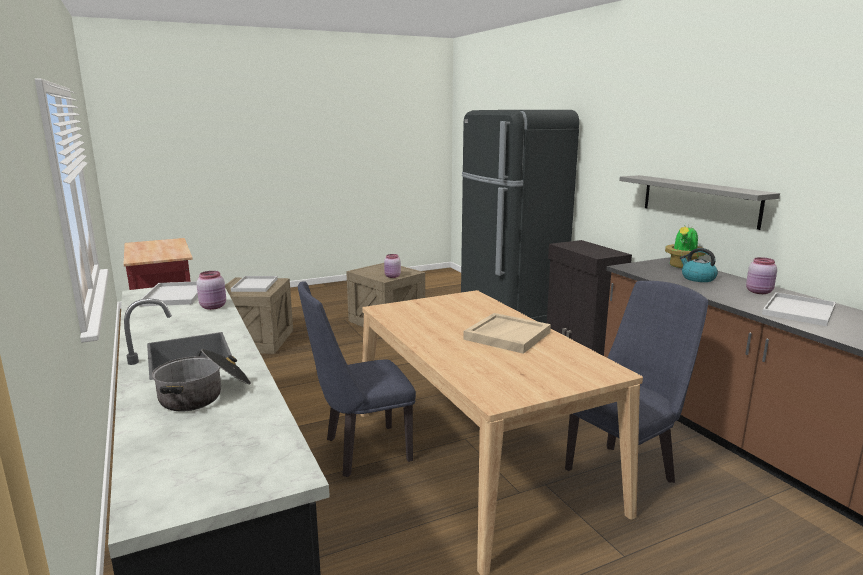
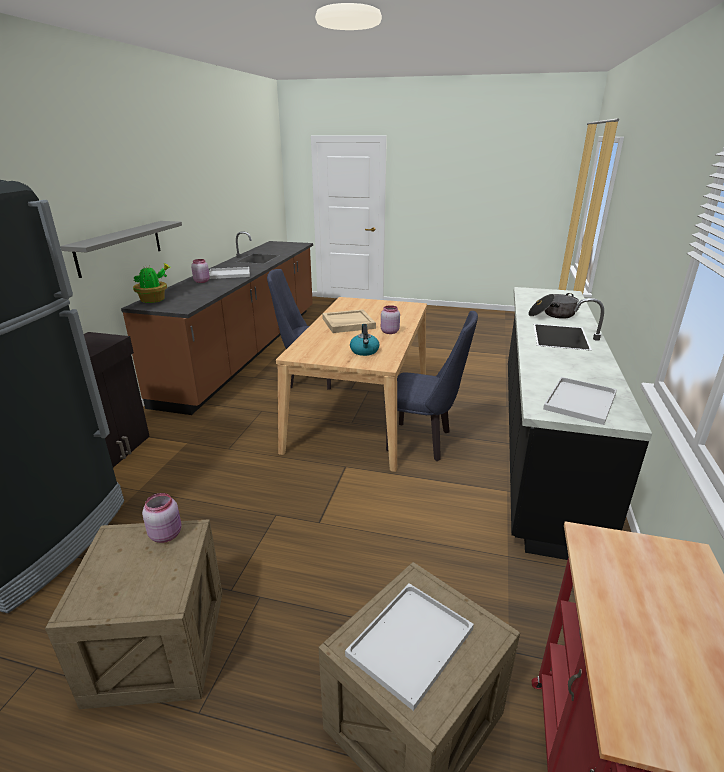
camera: 140 degrees left, 10 degrees up
(214, 307) = (539, 371): pink jar -> pink jar (389, 332)
(697, 278) = (188, 293): kettle -> kettle (364, 351)

